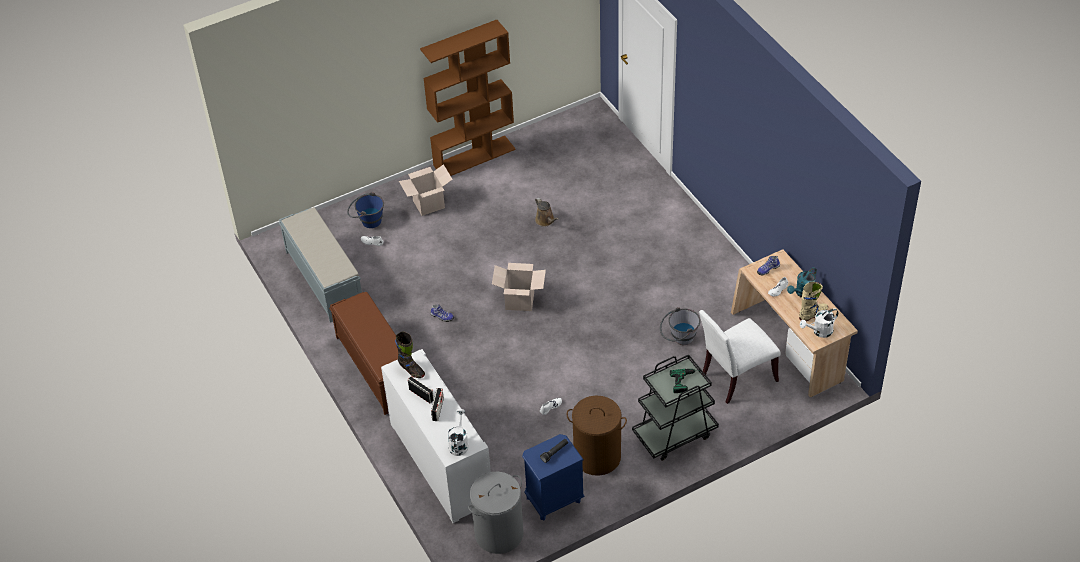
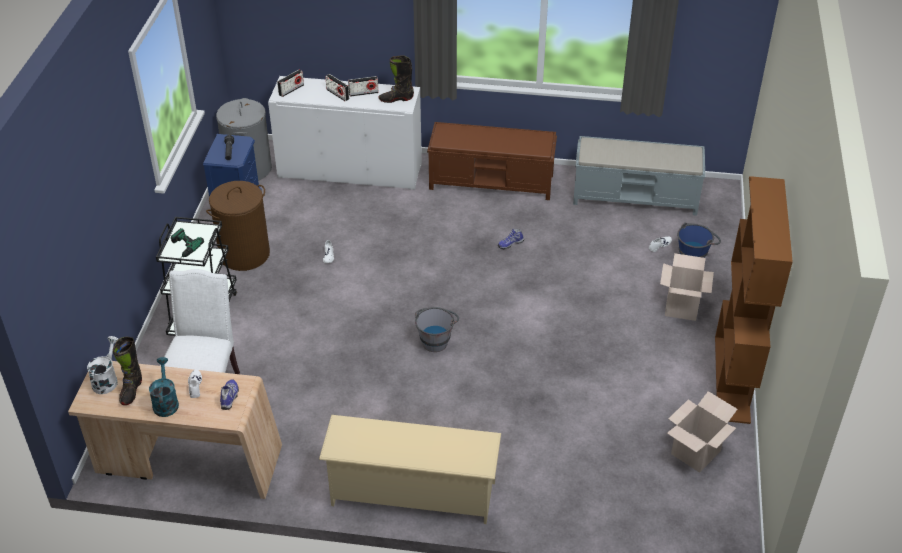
camera: 125 degrees right, 5 degrees down
(459, 443) = (291, 90): white watering can -> radio
(520, 301) = (475, 302): cardboard box -> cardboard box (695, 452)
(546, 221) = (570, 381): brown watering can -> none
(679, 339) = (299, 384): grey bucket -> grey bucket (436, 339)
(699, 238) = (412, 494): none -> beige shoe rack
(813, 314) = (131, 390): beige boot -> black boot

